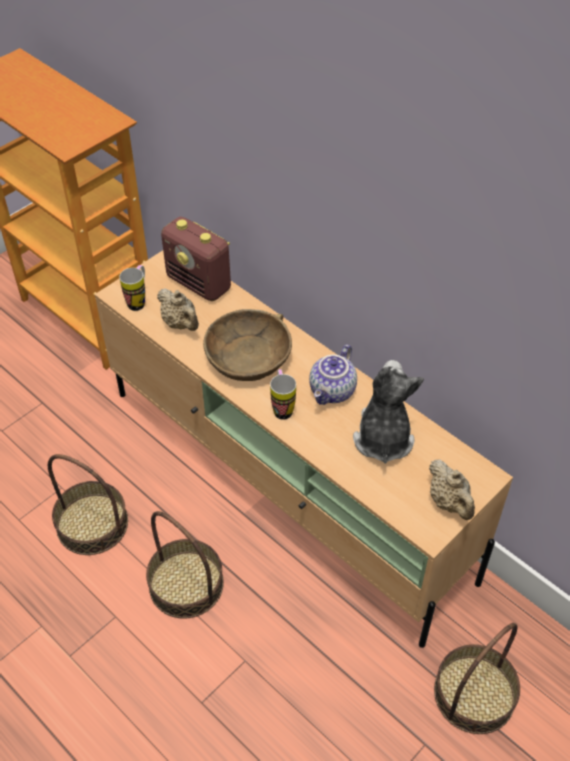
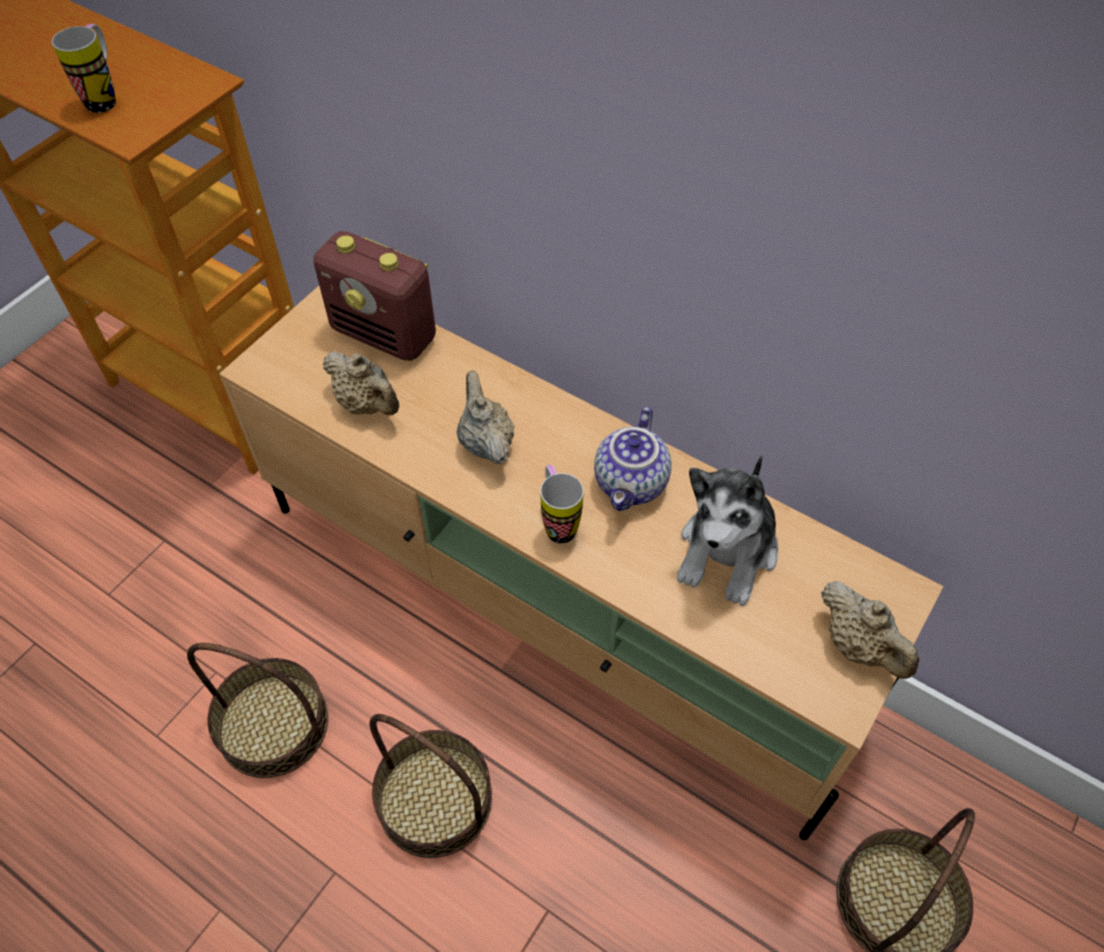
camera: 10 degrees left, 5 degrees up
(138, 301) = (293, 375): mug -> mug (105, 98)
(248, 355) = (485, 442): brown bowl -> beige teapot
(383, 438) = (728, 551): plush toy -> plush toy turned 150 degrees counterclockwise

